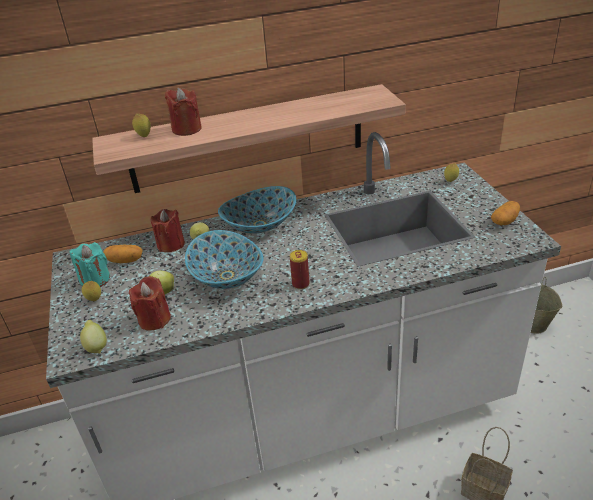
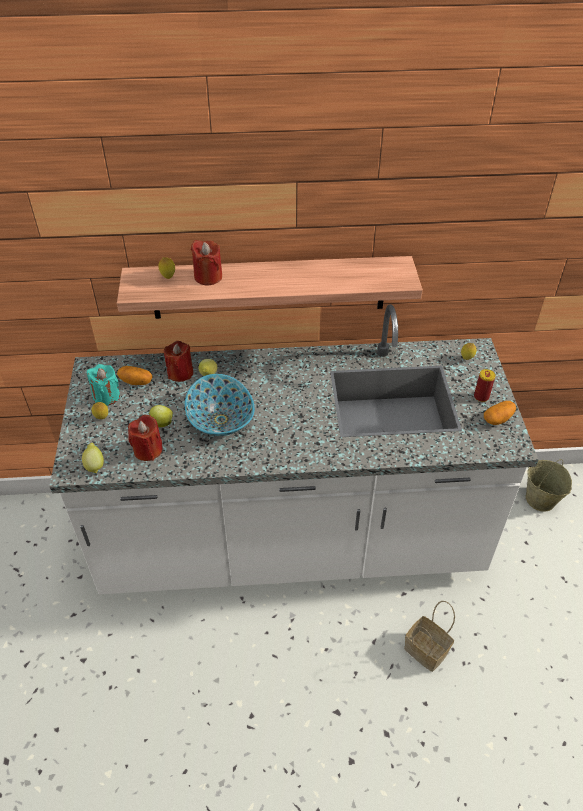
camera: 10 degrees right, 10 degrees up
(259, 225) = (266, 369): bowl -> none
(300, 284) = (283, 444): can -> can (481, 397)

